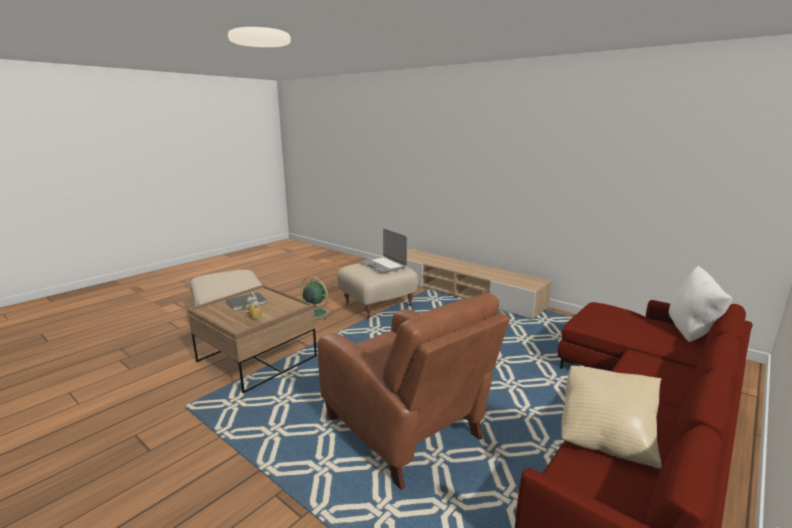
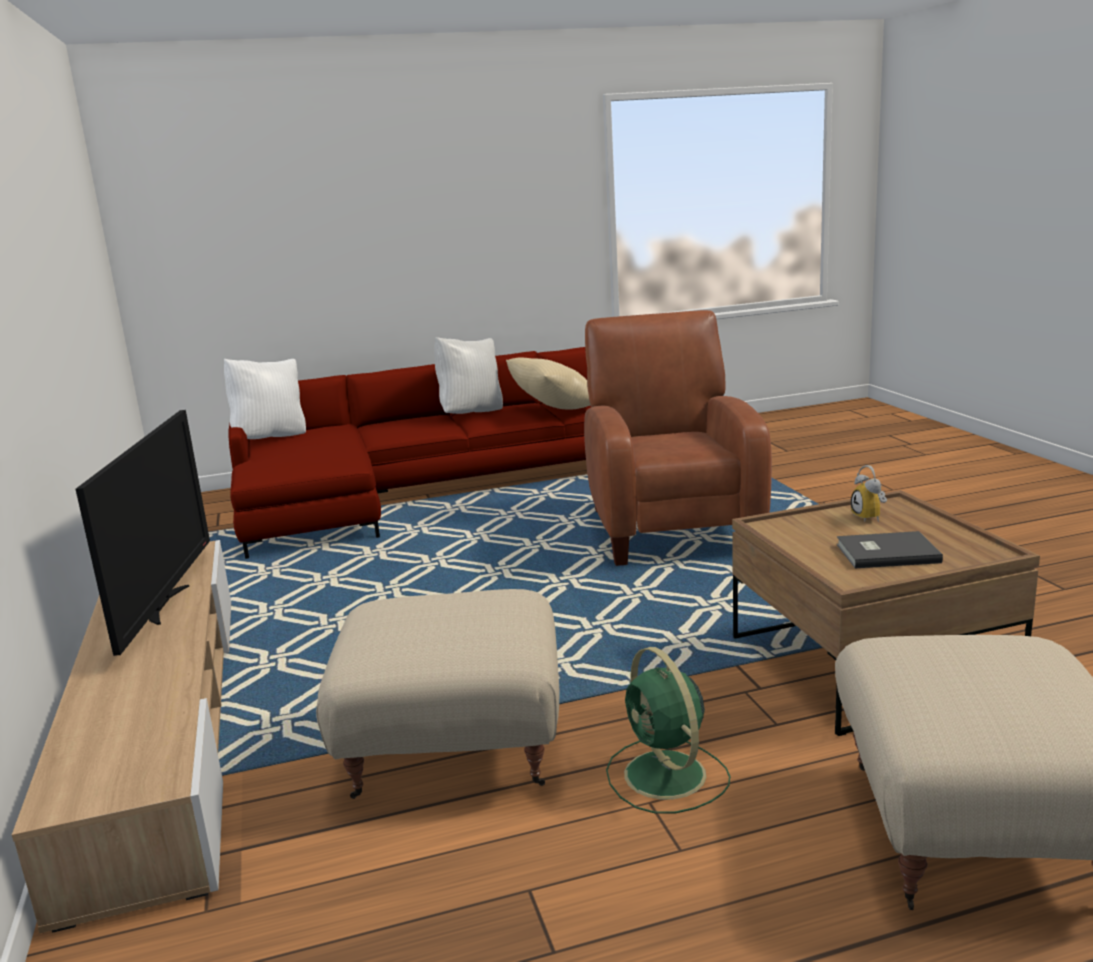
camera: 145 degrees left, 0 degrees up
(383, 265) = (422, 618): laptop -> none
(487, 273) = (165, 605): none -> television
(661, 406) = (471, 413): none -> white pillow

